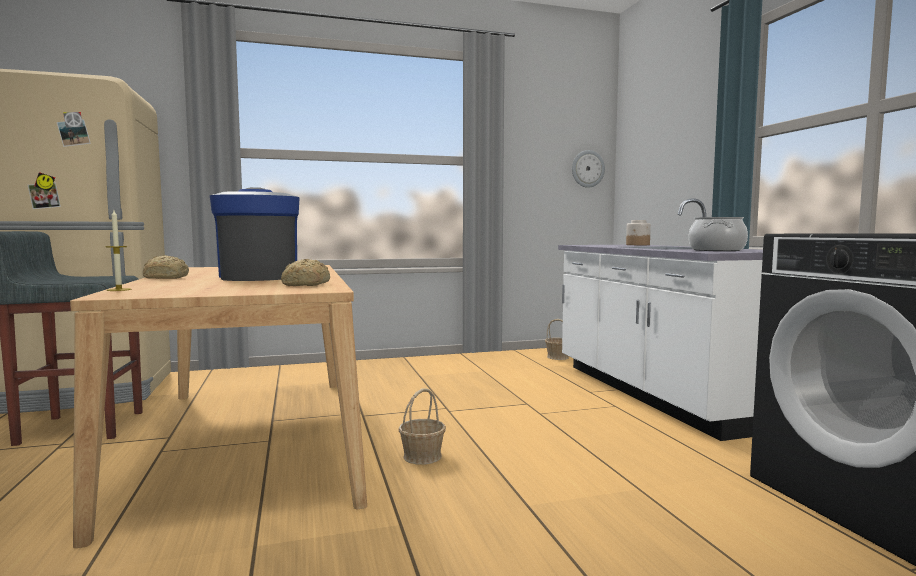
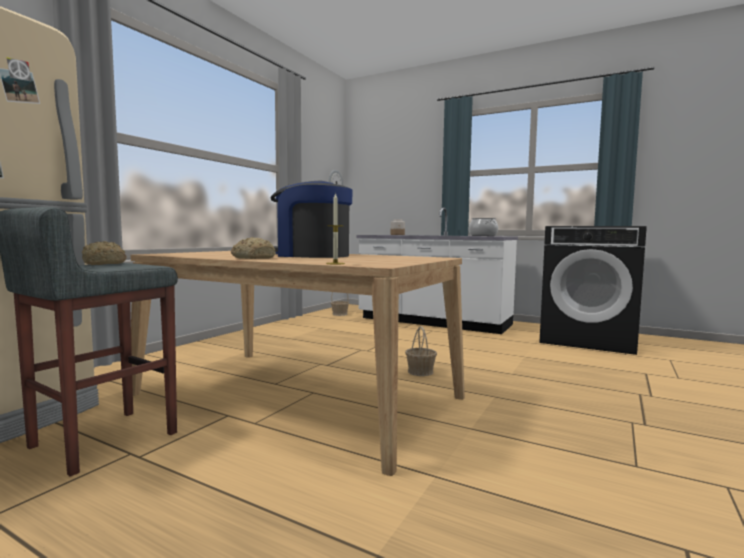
camera: 45 degrees left, 0 degrees up
(305, 285) = (402, 257): bread -> bread (103, 264)

